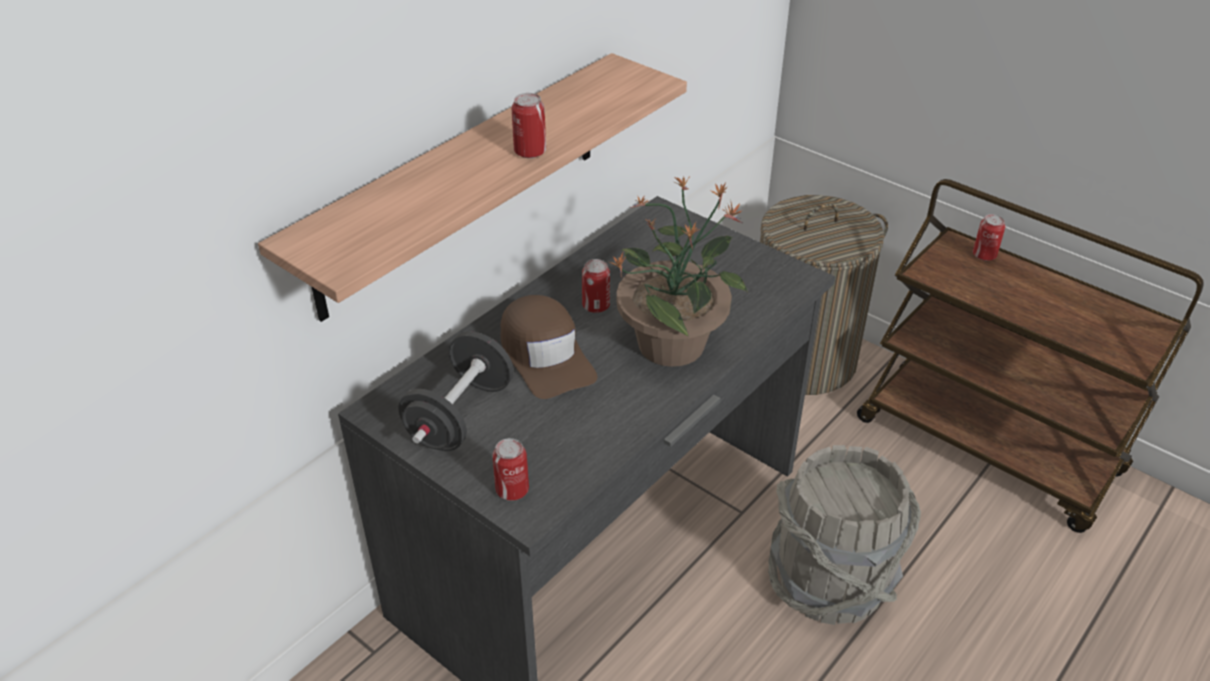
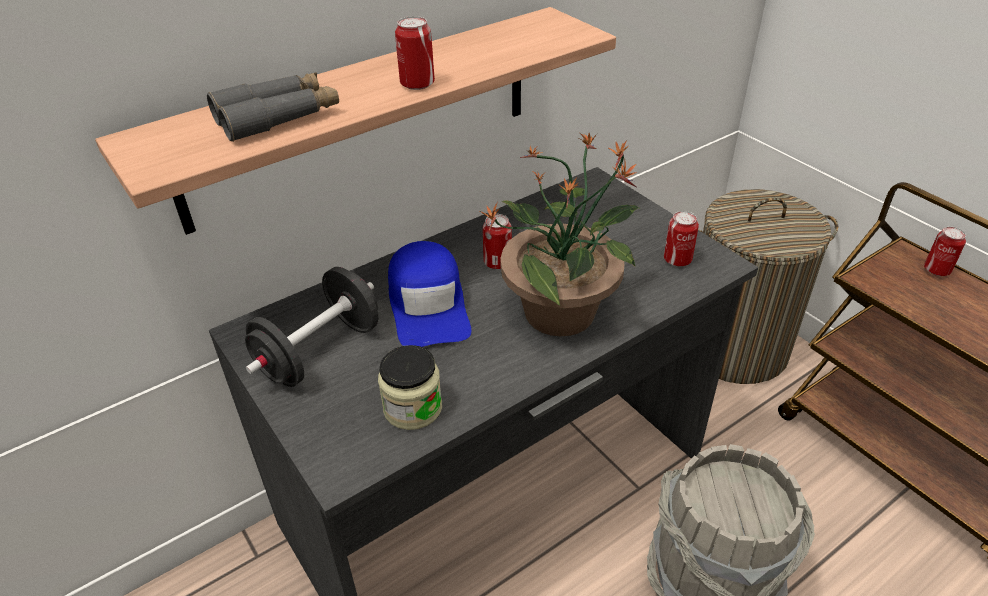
camera: 15 degrees right, 0 degrees up
(420, 201) = (278, 117): none -> grey binoculars
(512, 490) = (335, 441): can -> can (677, 260)
(545, 356) = (428, 304): brown cap -> blue cap
(570, 450) = (412, 408): none -> jar

